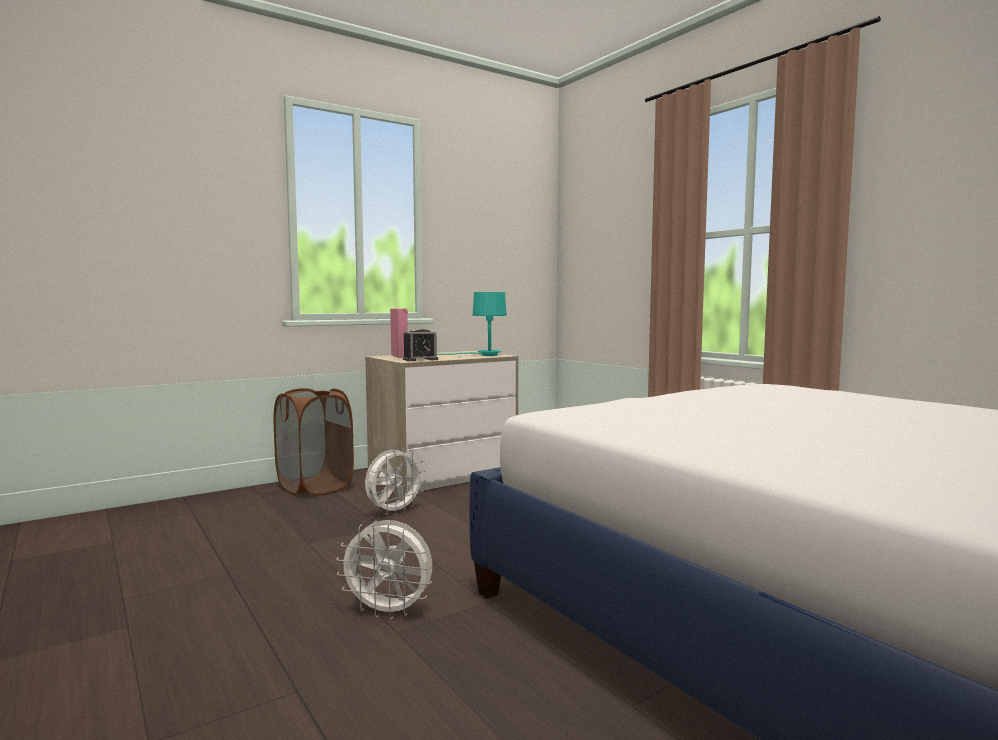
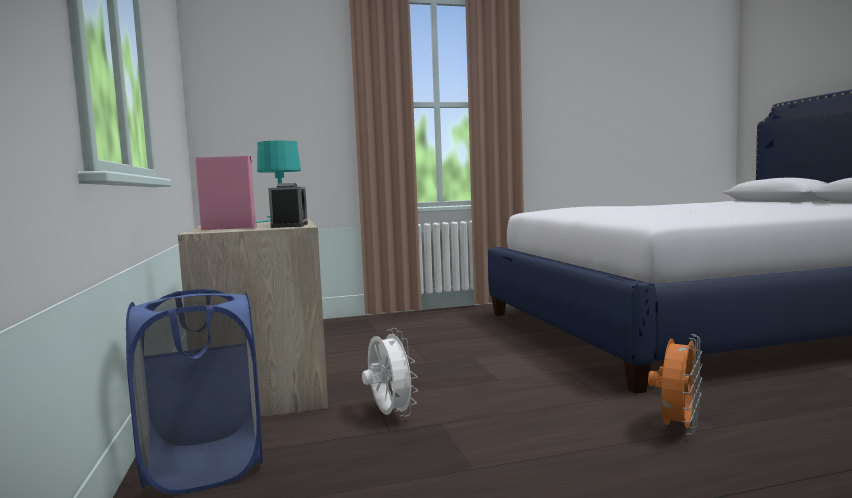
camera: 70 degrees left, 0 degrees up
(314, 487) = (204, 466): brown laundry basket -> blue laundry basket
(389, 612) = (678, 428): white fan -> orange fan

